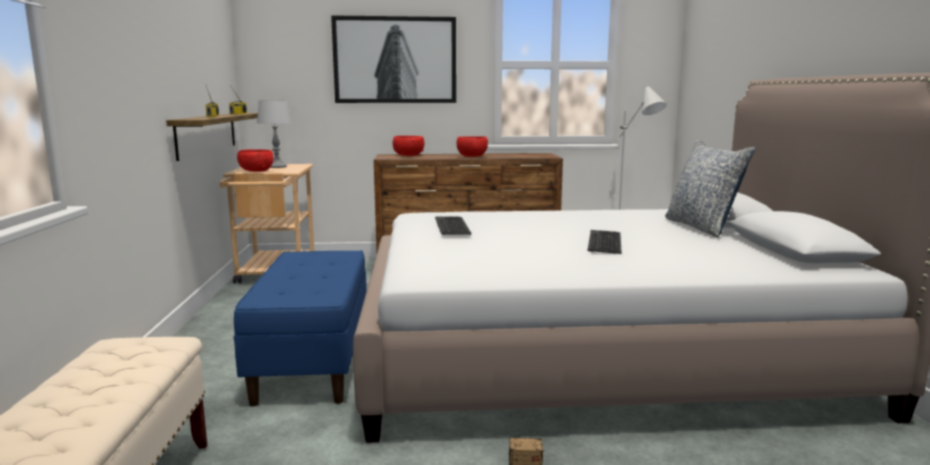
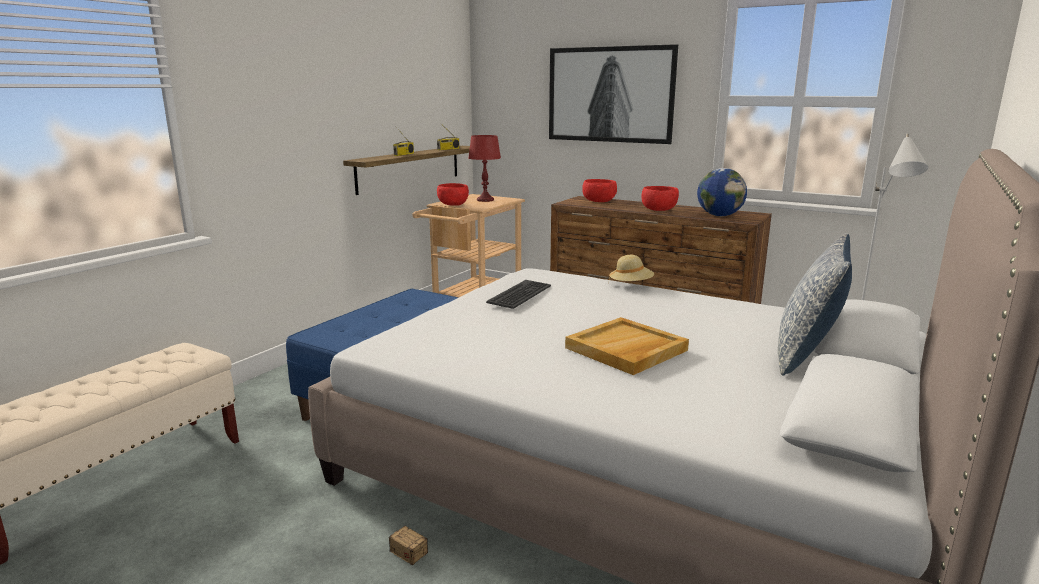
camera: 35 degrees right, 5 degrees up
(277, 167) = (485, 200): grey table lamp -> red table lamp
(514, 211) = (631, 285): none -> beige hat
(523, 156) = (719, 215): none -> globe
(605, 242) = (626, 349): keyboard -> beige tray

